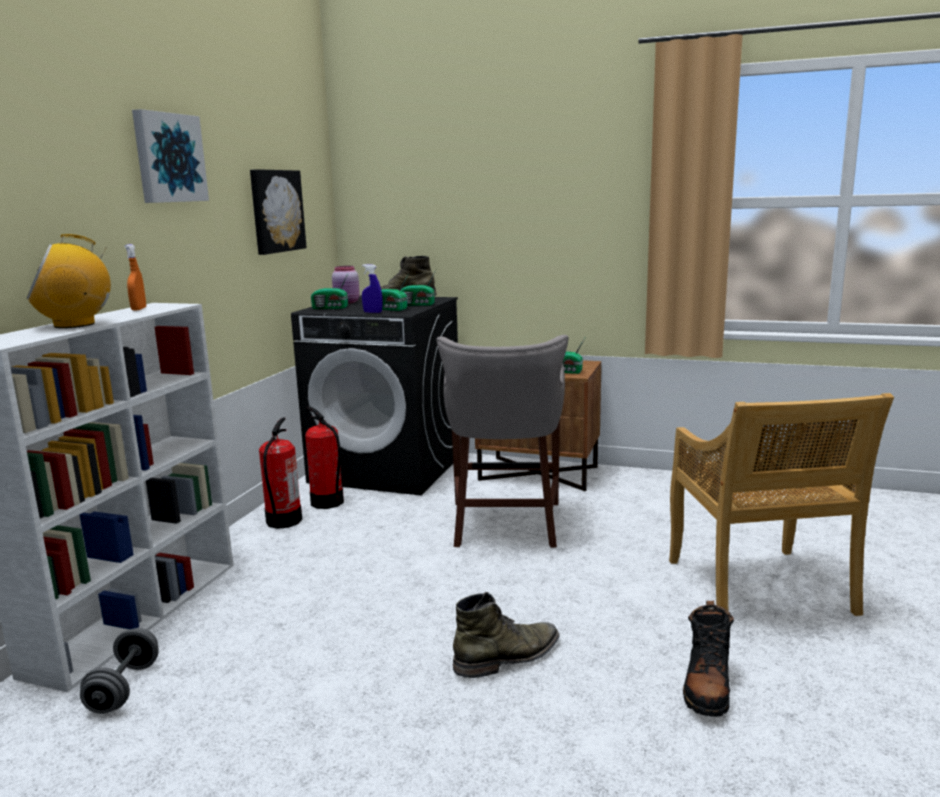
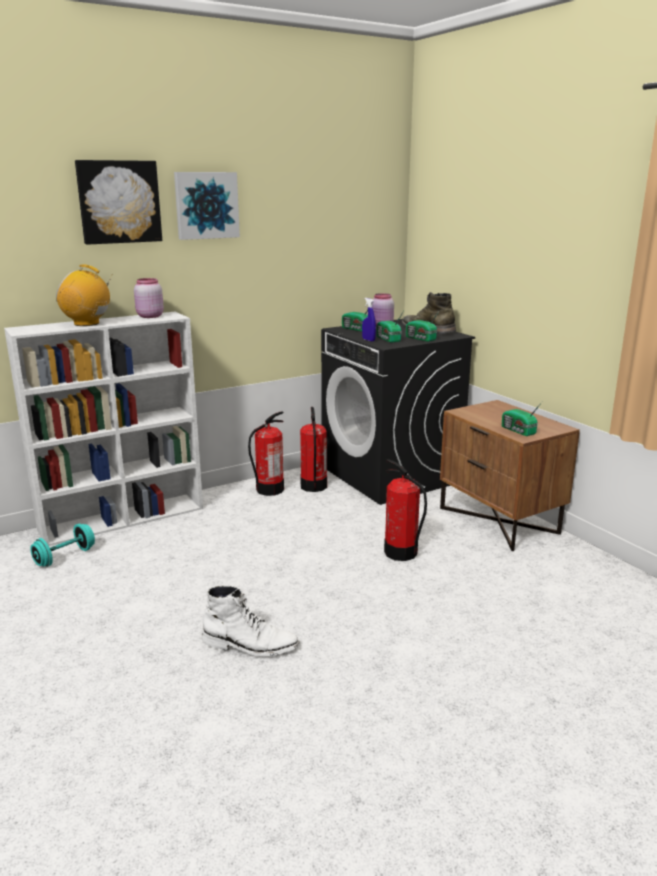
camera: 40 degrees right, 5 degrees up
(124, 688) = (65, 557): grey dumbbell -> turquoise dumbbell
(139, 309) = (149, 316): orange spray bottle -> pink jar
(276, 211) = (324, 243): picture -> picture (119, 202)
(505, 525) = (401, 553): grey stool -> fire extinguisher
(508, 657) = (250, 645): green boot -> white boot
(707, 686) = (337, 742): black boot -> none
(759, 588) = (516, 702): beige chair -> none

